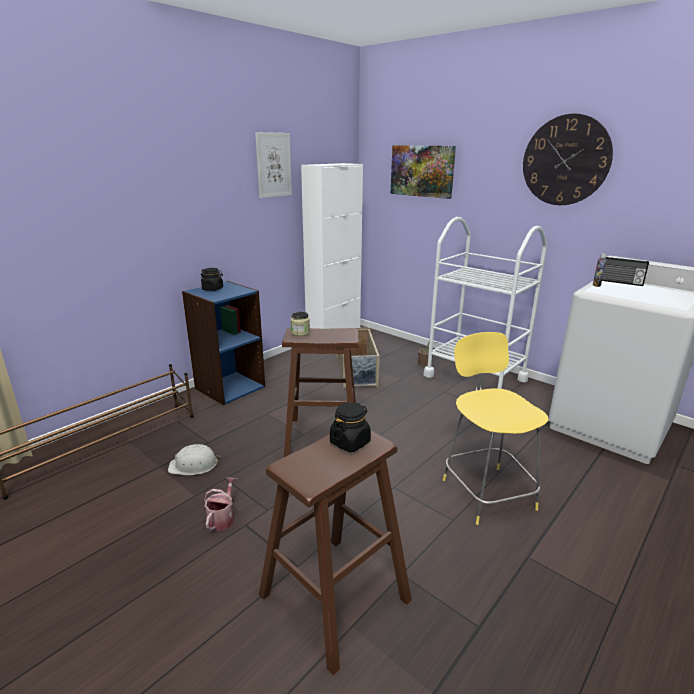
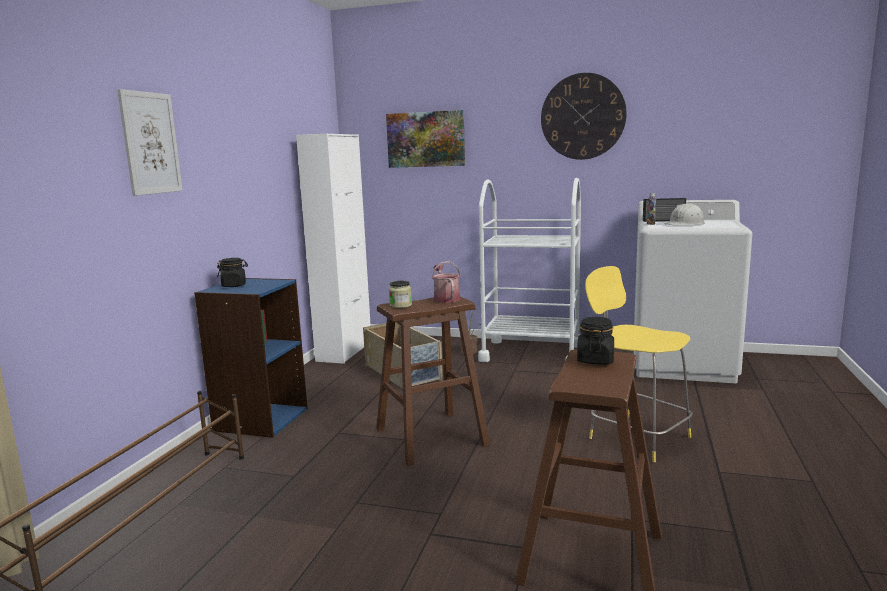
camera: 25 degrees left, 10 degrees down
(194, 465) = (302, 501): white hard hat -> white hard hat (685, 224)
(222, 517) = (396, 536): watering can -> watering can (445, 298)
(273, 165) = (270, 134): picture -> picture (150, 143)

